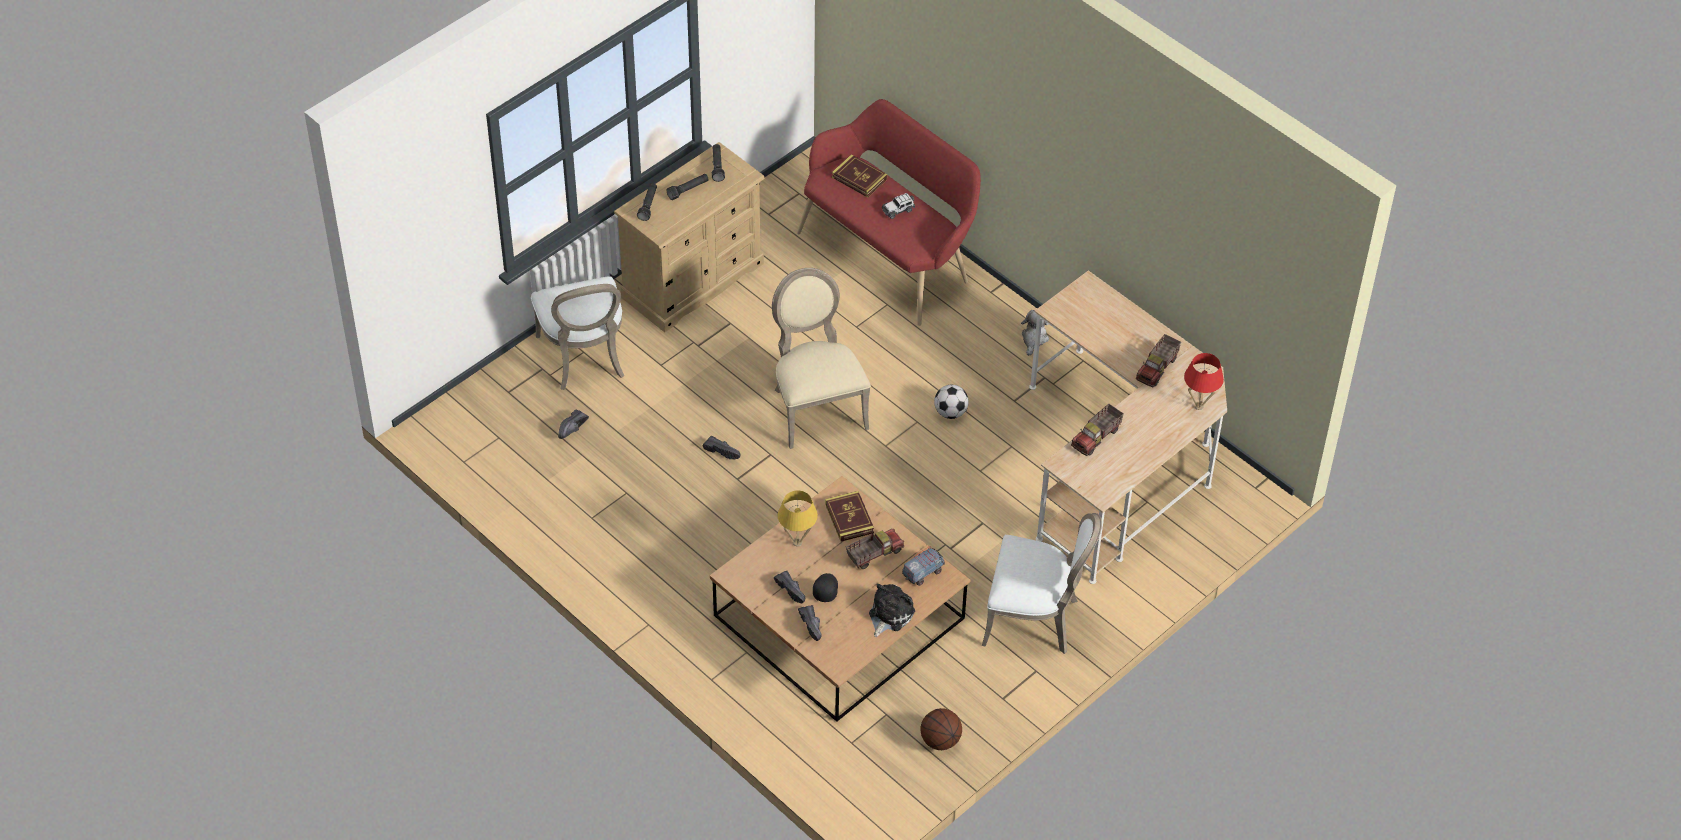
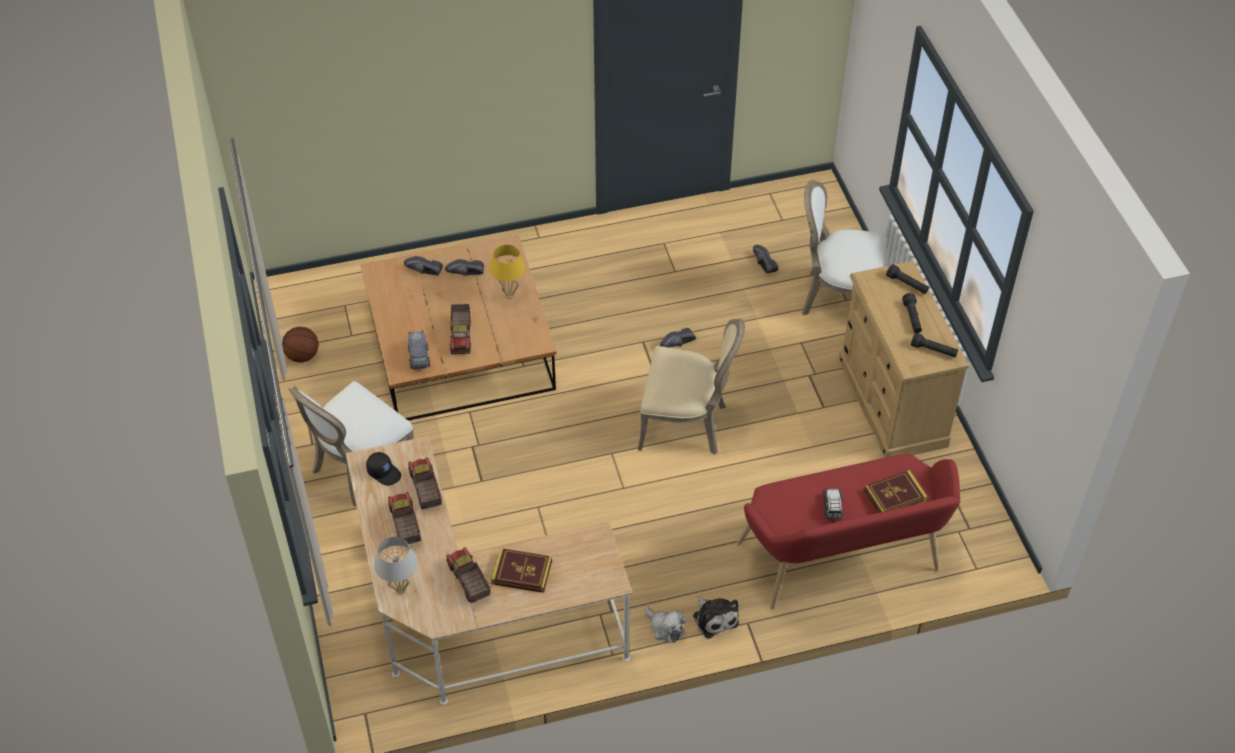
camera: 120 degrees right, 0 degrees up
(825, 589) = (452, 293): black cap -> black cap (384, 472)
(849, 518) = (508, 336): book -> book (521, 572)
(889, 614) = (397, 320): plush toy -> plush toy (714, 618)
(950, 412) = (617, 517): football -> none
(1140, 433) = (405, 525): none -> toy truck
(1199, 406) = (400, 590): red table lamp -> white table lamp

